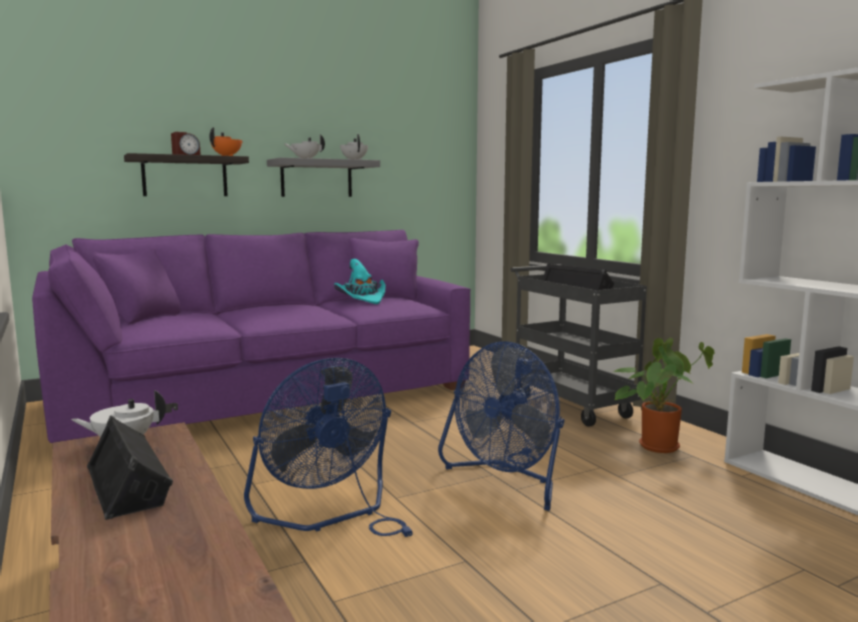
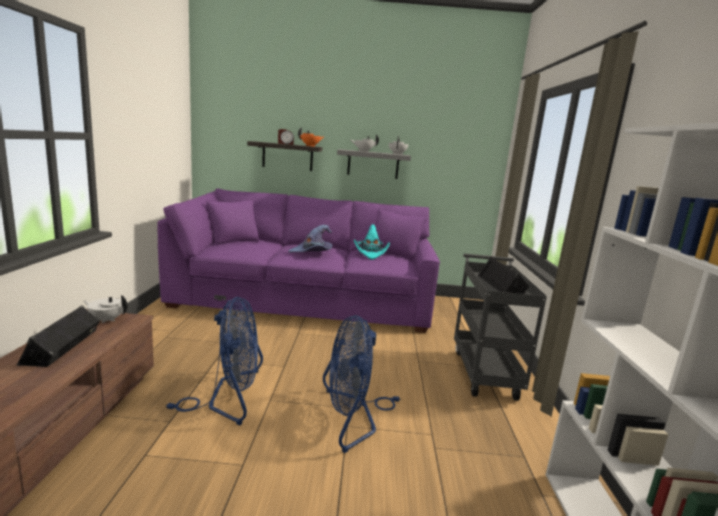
camera: 30 degrees right, 5 degrees up
(290, 309) = (312, 252): none -> purple hat
(339, 512) = (228, 396): blue fan -> blue fan turned 90 degrees clockwise
(658, 445) = (507, 434): potted plant -> none

